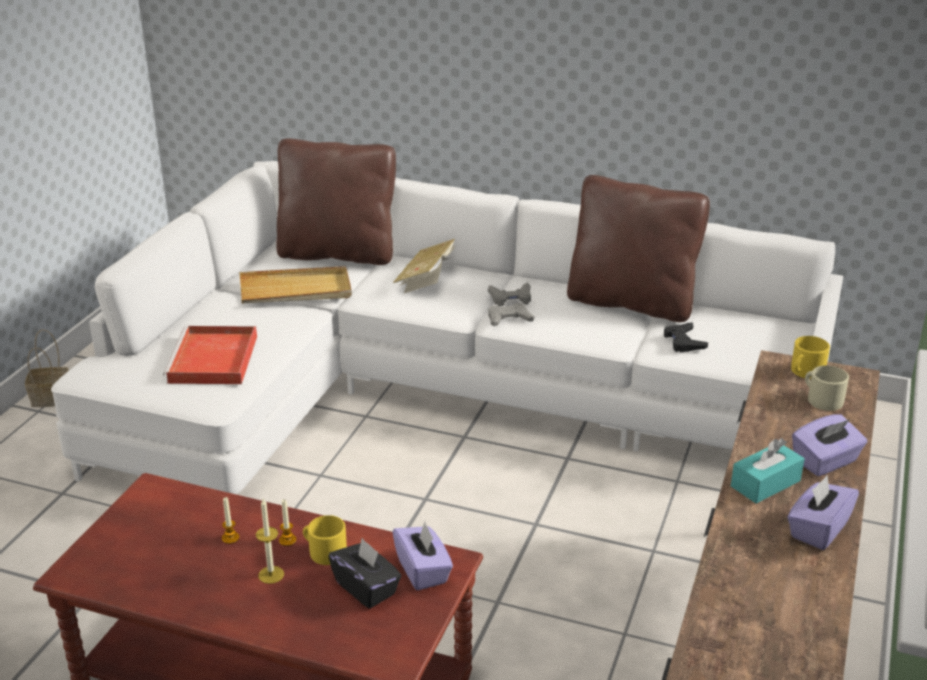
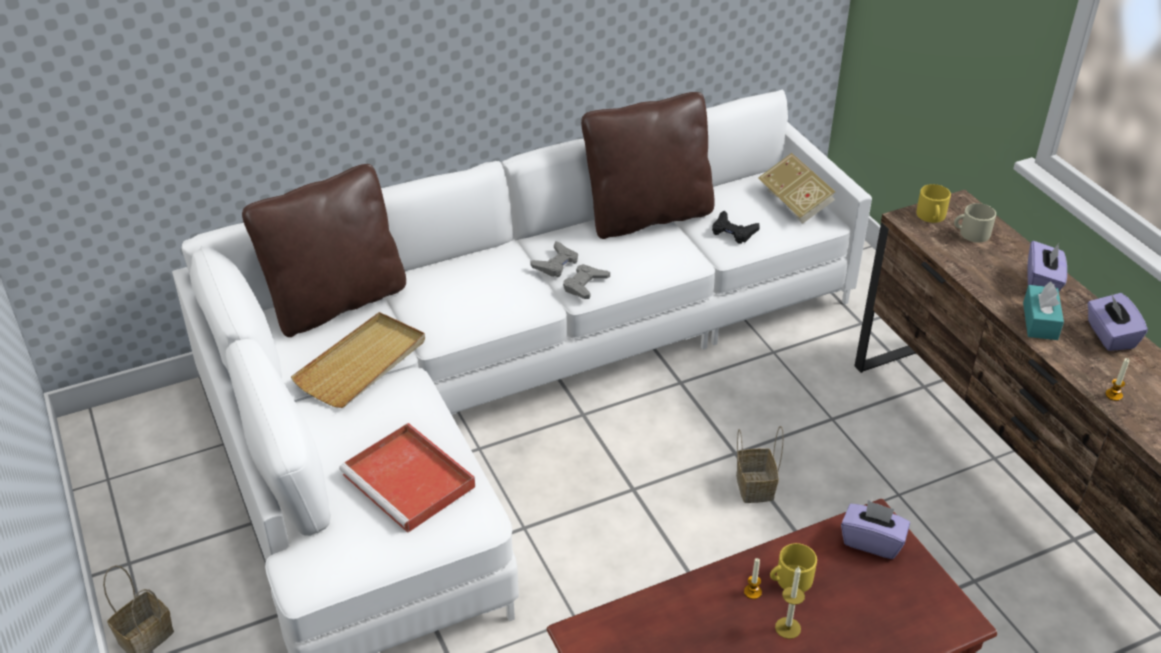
camera: 45 degrees left, 10 degrees up
(230, 538) = (712, 624): candle -> candle (1113, 395)
(366, 588) = (861, 584): black tissue box -> none
(427, 281) = (463, 286): book -> book (795, 203)
(515, 552) = (753, 486): none -> basket

